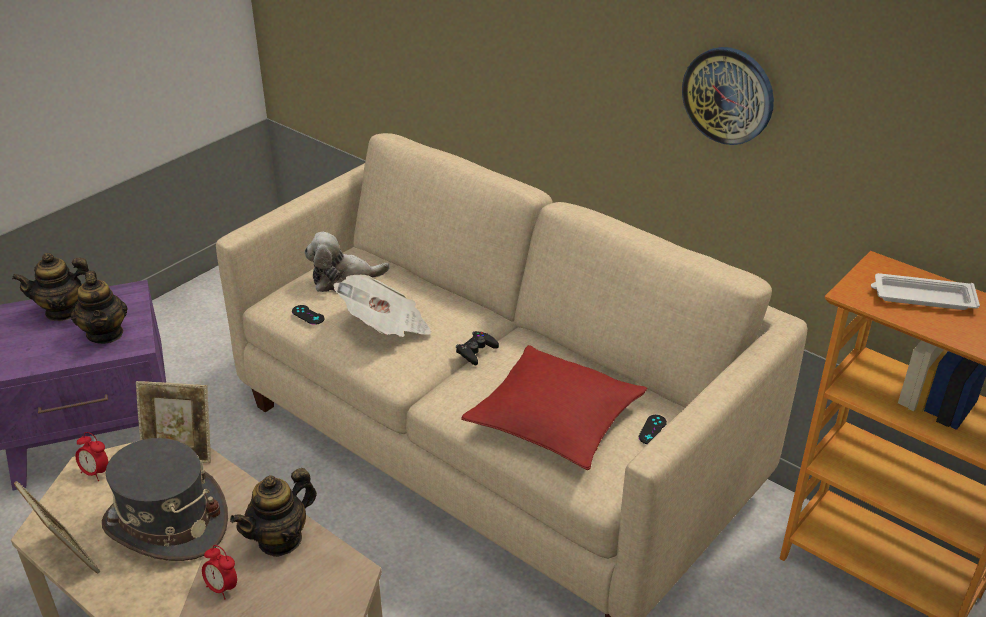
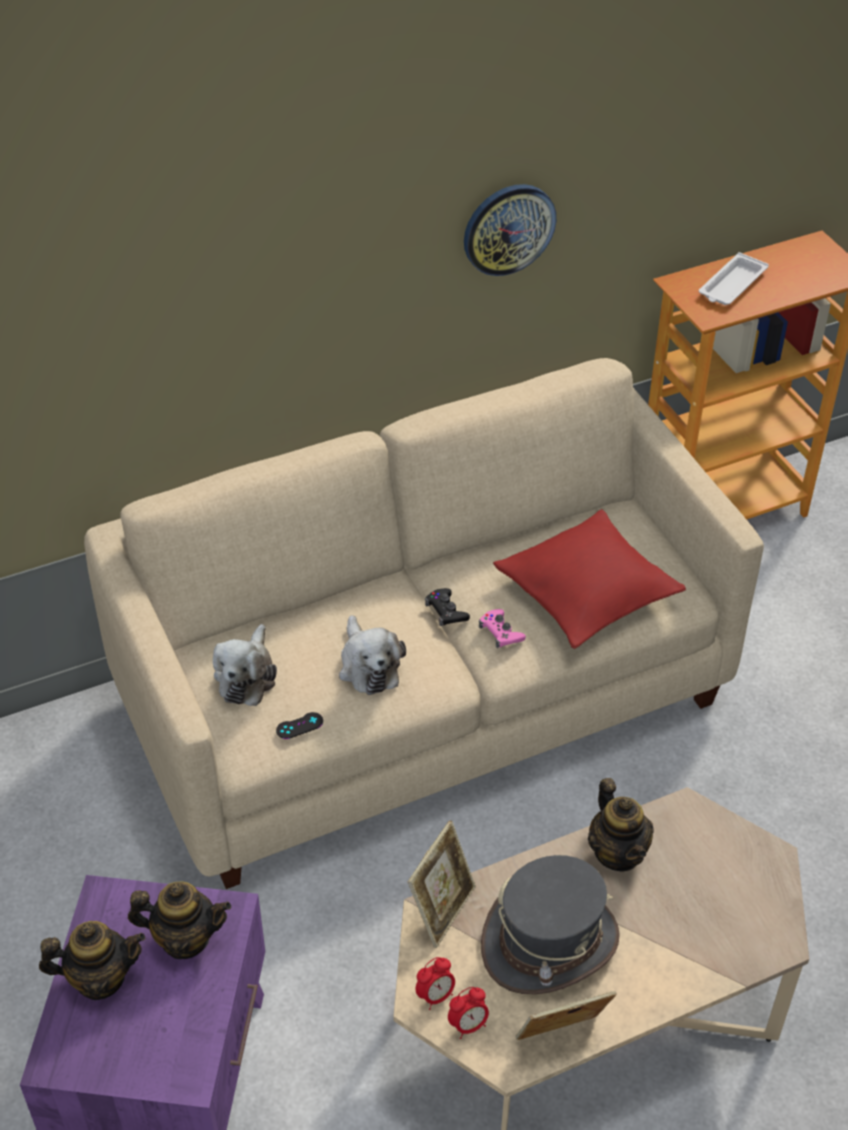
camera: 65 degrees left, 10 degrees up
(63, 311) = (100, 978): teapot -> teapot turned 105 degrees counterclockwise
(222, 588) = (662, 913): alarm clock -> alarm clock (468, 1025)
(386, 327) = (368, 666): newspaper -> plush toy
(471, 385) = (501, 632): none -> pink game controller
(652, 430) = (633, 534): black game controller -> none

